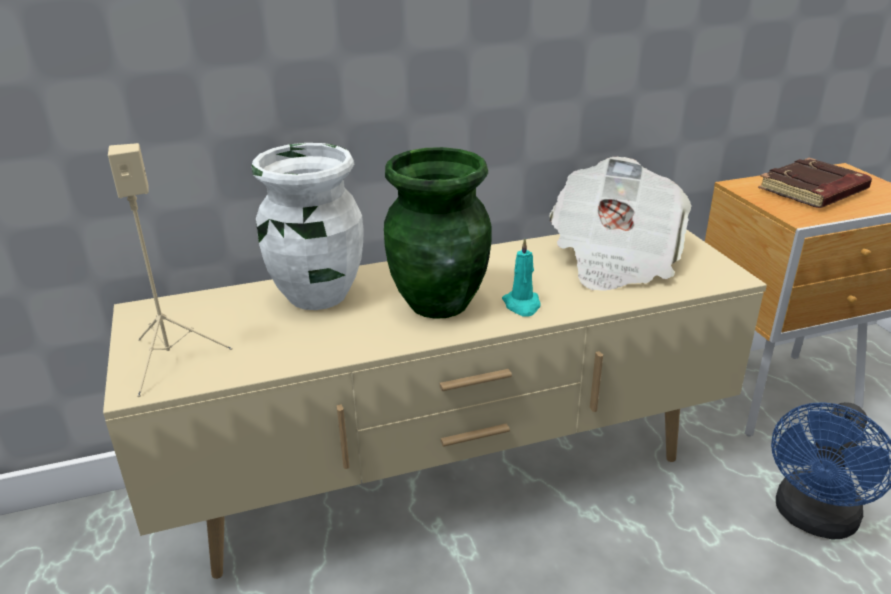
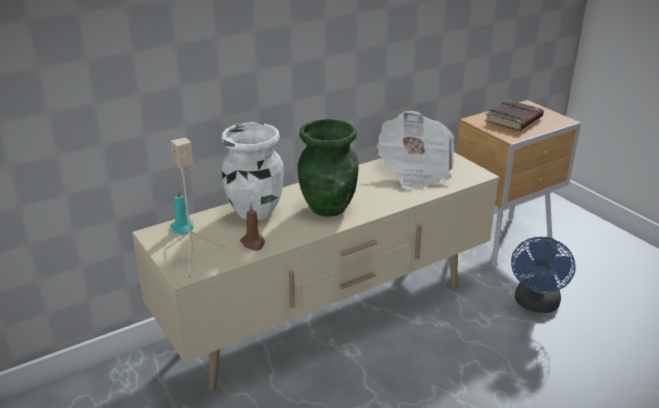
camera: 15 degrees left, 0 degrees up
(282, 348) = (253, 243): none -> brown candle
(522, 305) = (375, 203): turquoise candle -> turquoise candle (182, 228)

